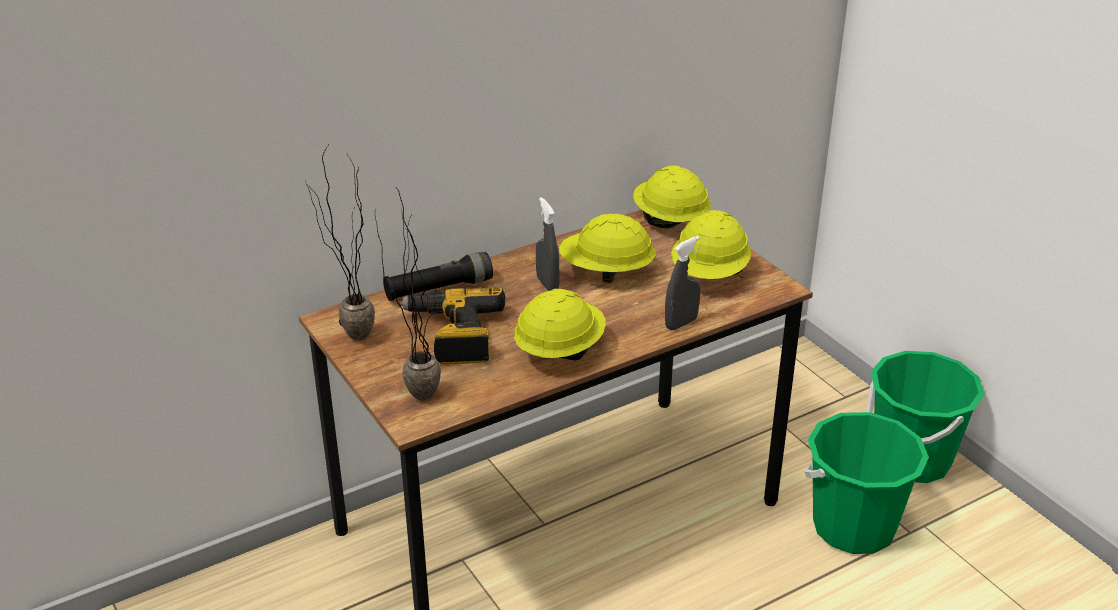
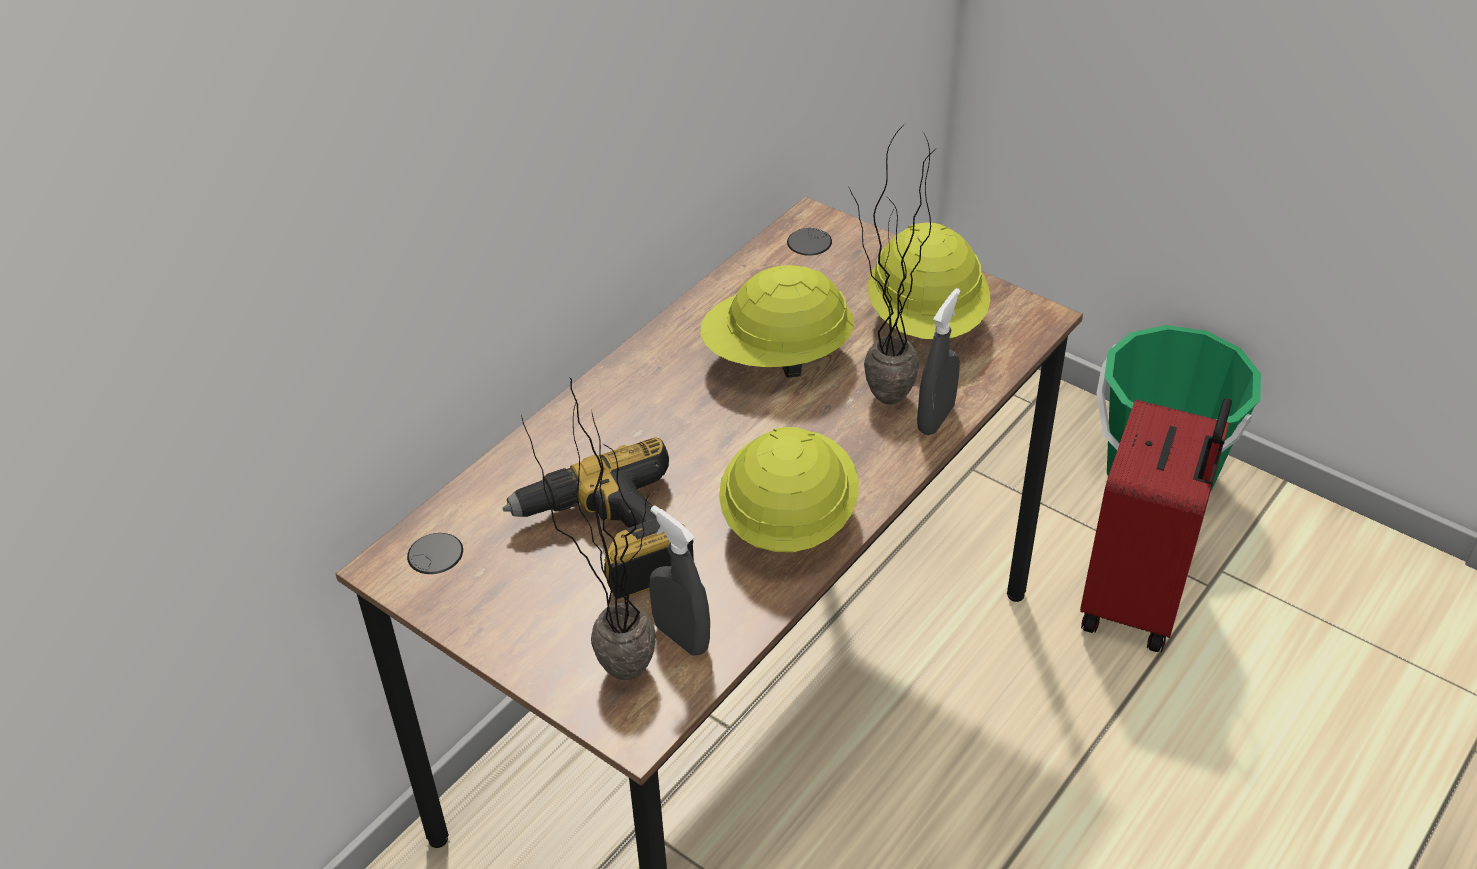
camera: 20 degrees left, 10 degrees up
(348, 339) = (445, 596): potted plant -> potted plant (878, 406)
(439, 289) = (538, 457): black flashlight -> none
(547, 284) = (701, 401): grey spray bottle -> grey spray bottle (681, 637)
(670, 221) = (817, 240): yellow hard hat -> none
(853, 527) = (1137, 600): green bucket -> red suitcase

